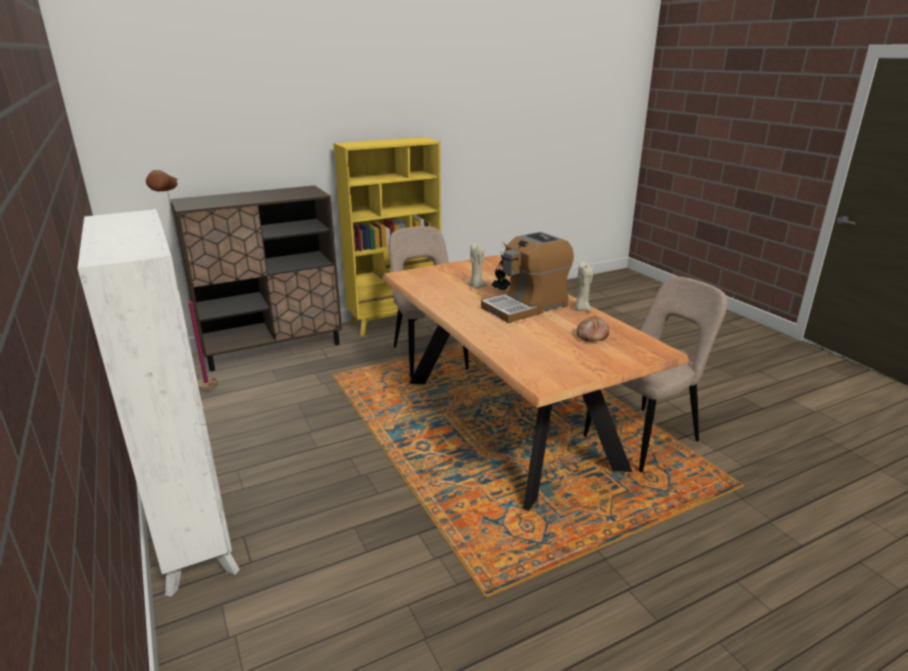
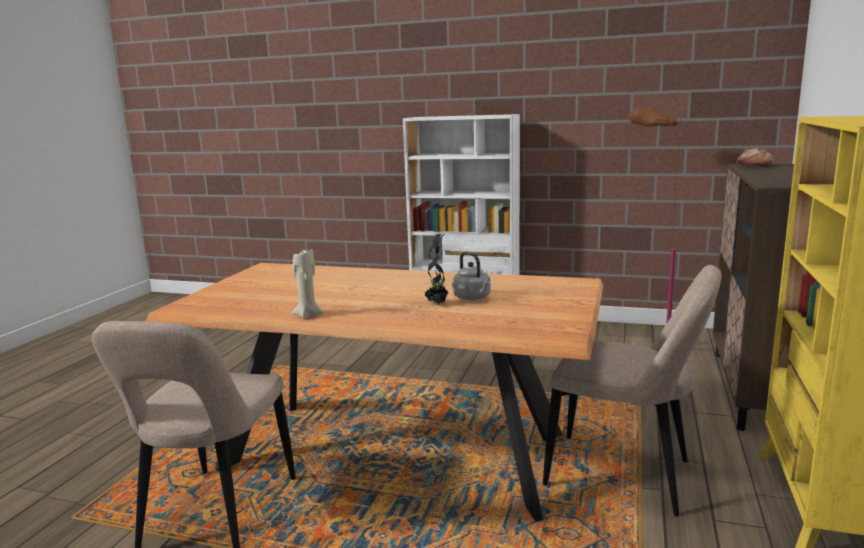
camera: 135 degrees right, 10 degrees down
(476, 286) = (473, 298): beige candle -> grey kettle
(526, 306) = (373, 299): coffee machine -> none
(591, 336) = (264, 298): bread -> bread (754, 165)

